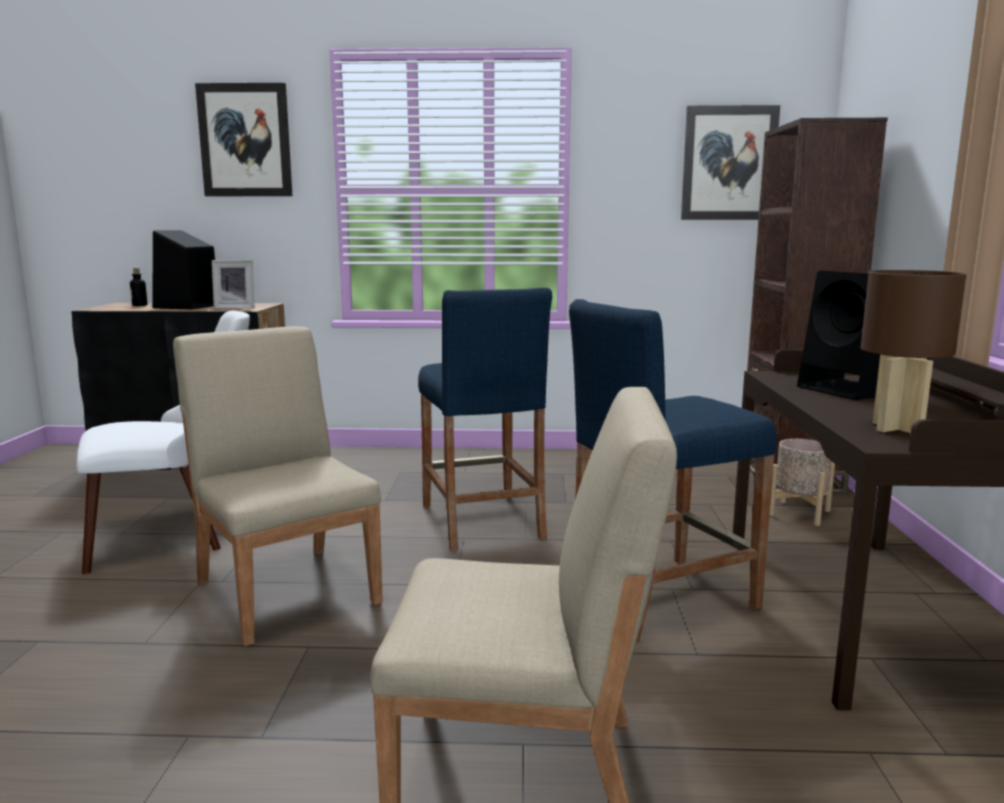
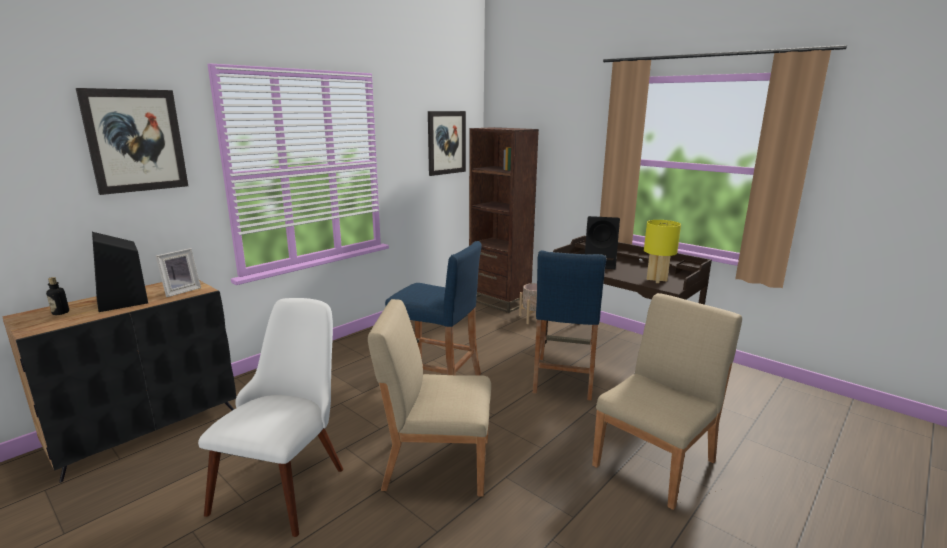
camera: 50 degrees left, 5 degrees up
(898, 428) = (657, 280): brown table lamp -> yellow table lamp

